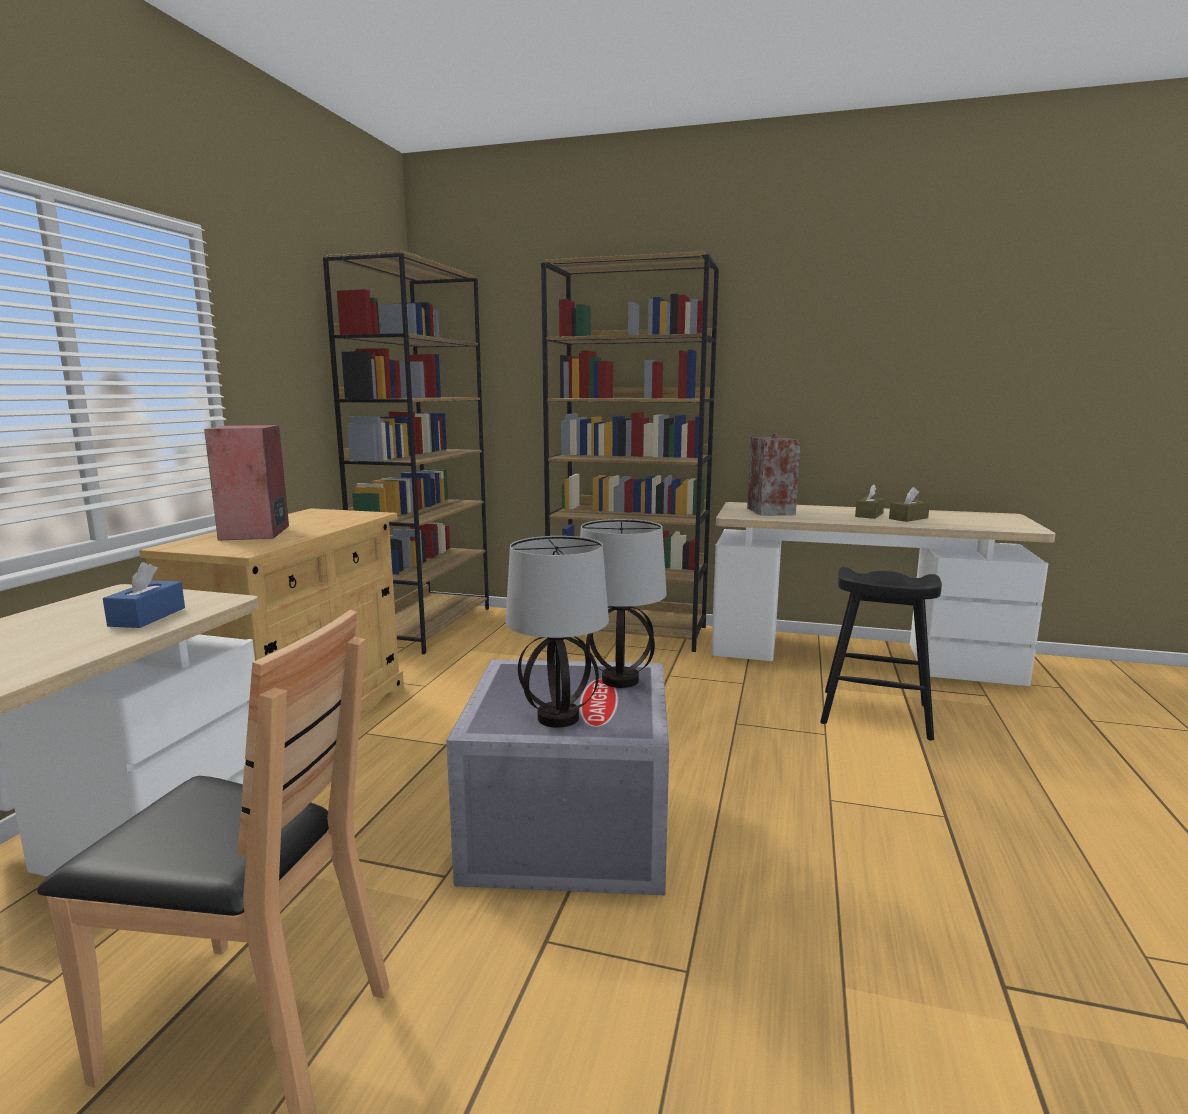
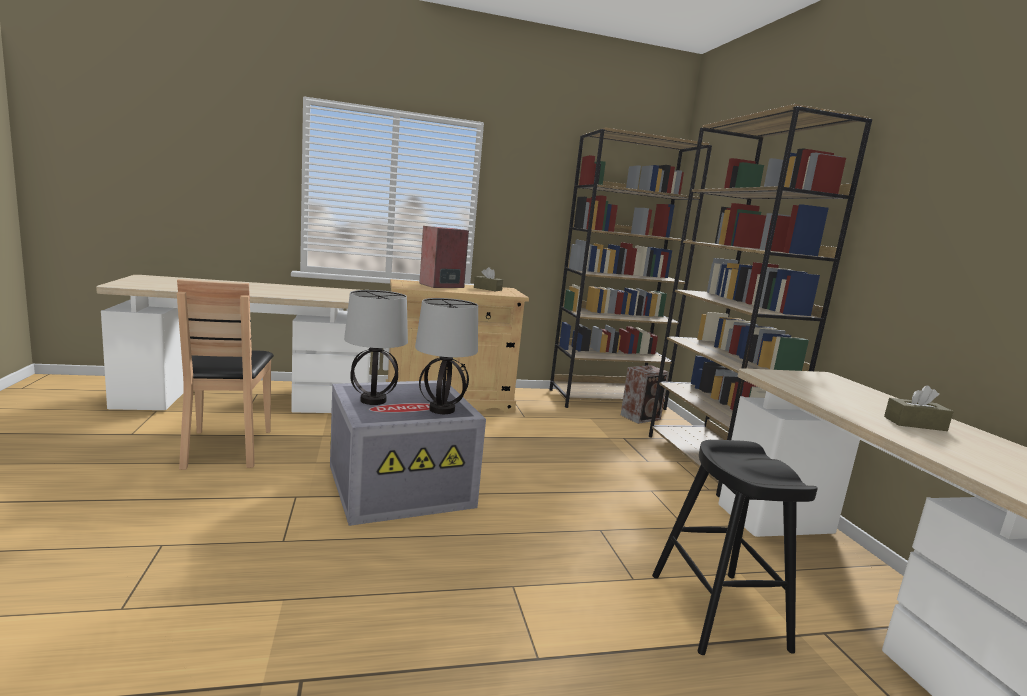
camera: 60 degrees right, 0 degrees up
(147, 617) = (328, 296): blue tissue box -> none
(770, 511) = (820, 385): speaker -> speaker (641, 417)
(908, 518) = (948, 442): brown tissue box -> brown tissue box (487, 289)

